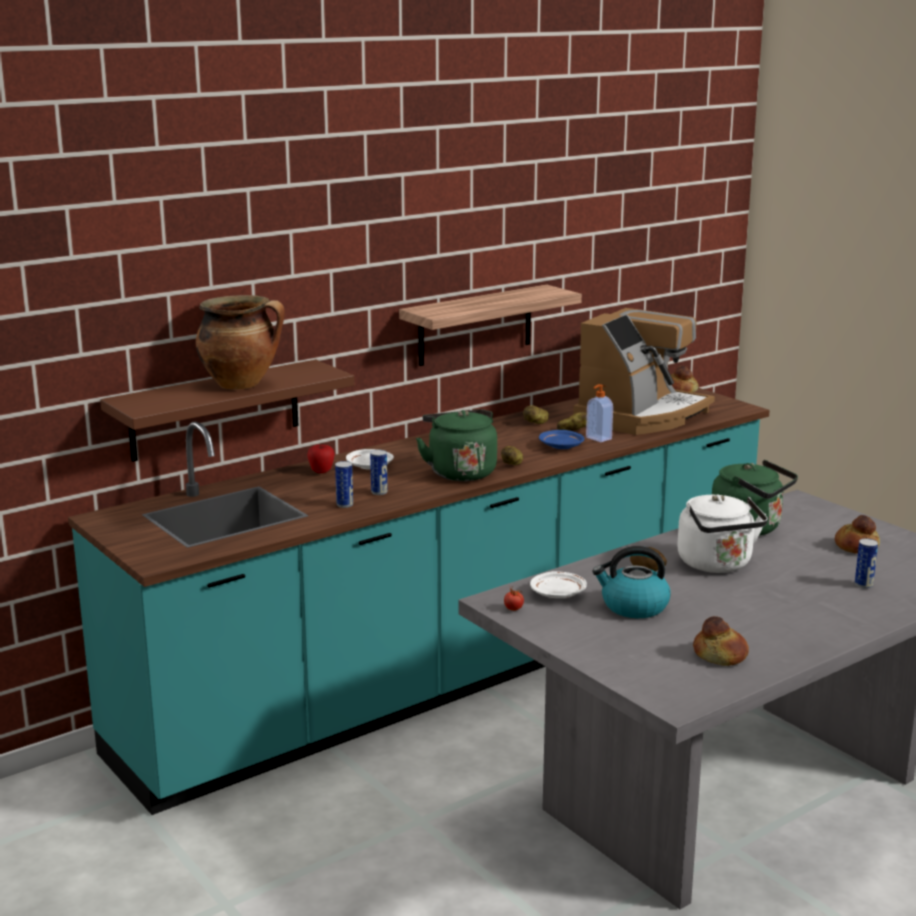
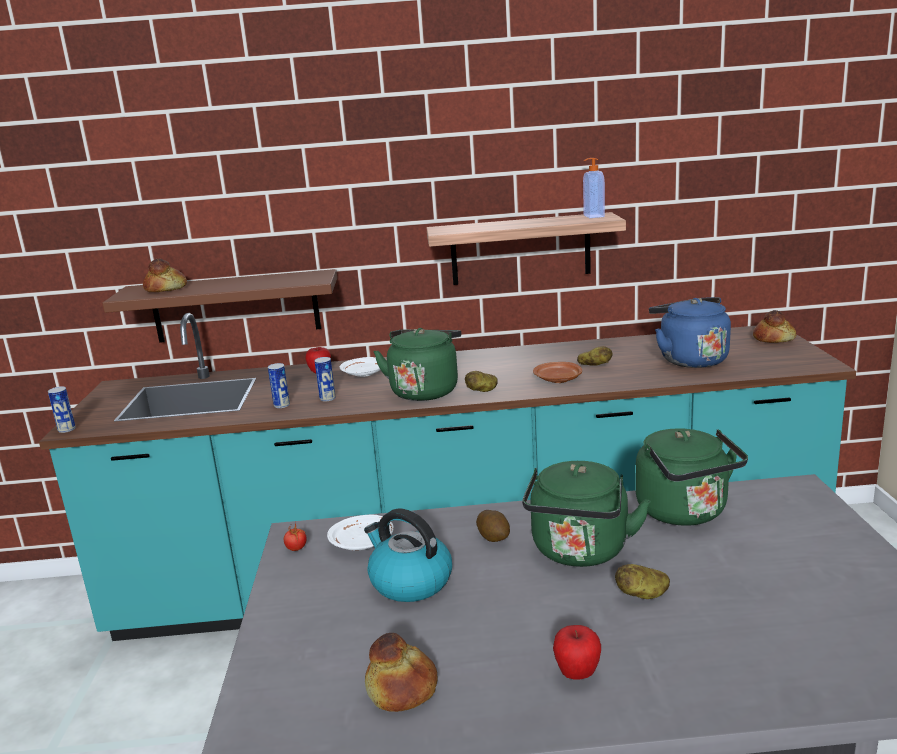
camera: 35 degrees right, 0 degrees up
(241, 384) = (234, 284): cooking pot -> none
(536, 423) = (572, 353): potato -> potato (642, 595)
(561, 446) = (557, 380): blue plate -> brown plate
(598, 438) = (607, 377): soap dispenser -> soap dispenser (593, 216)
(641, 416) = (689, 359): coffee machine -> blue kettle
(717, 565) = (580, 552): white kettle -> green kettle
(805, 622) = (577, 674): none -> apple
(856, 546) = (800, 573): bread -> bread (166, 288)
(863, 585) = (738, 639): can -> can (67, 429)

